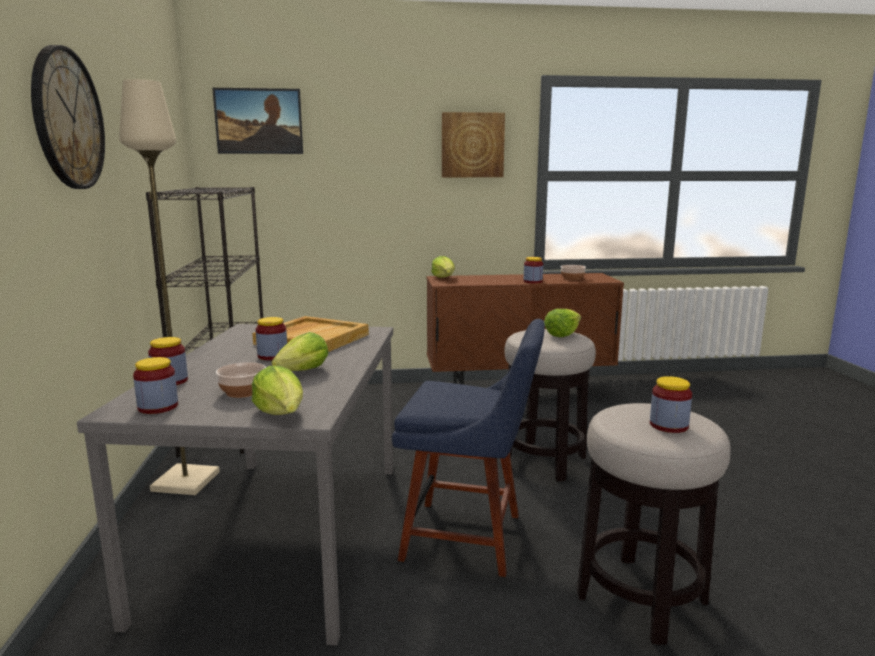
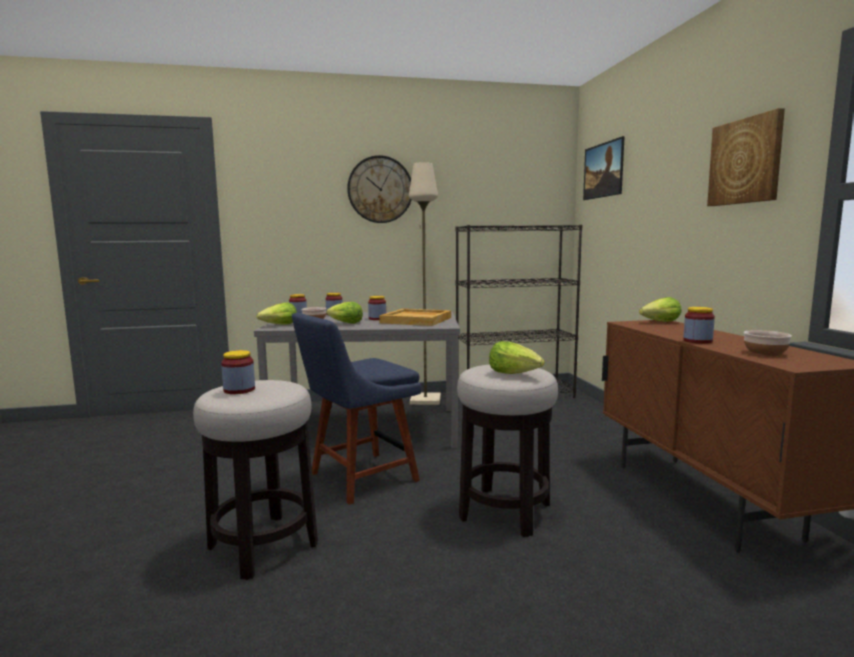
camera: 85 degrees right, 5 degrees down
(469, 537) = (359, 478): blue chair -> blue chair turned 45 degrees clockwise

